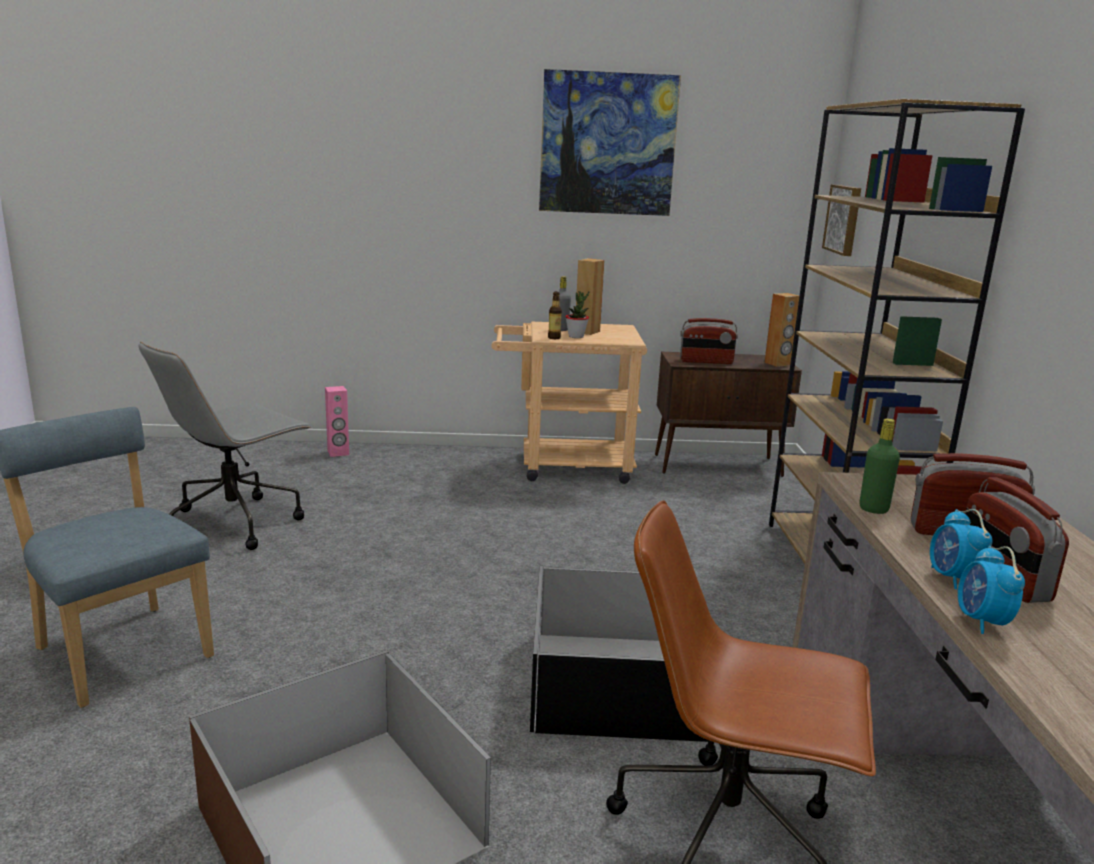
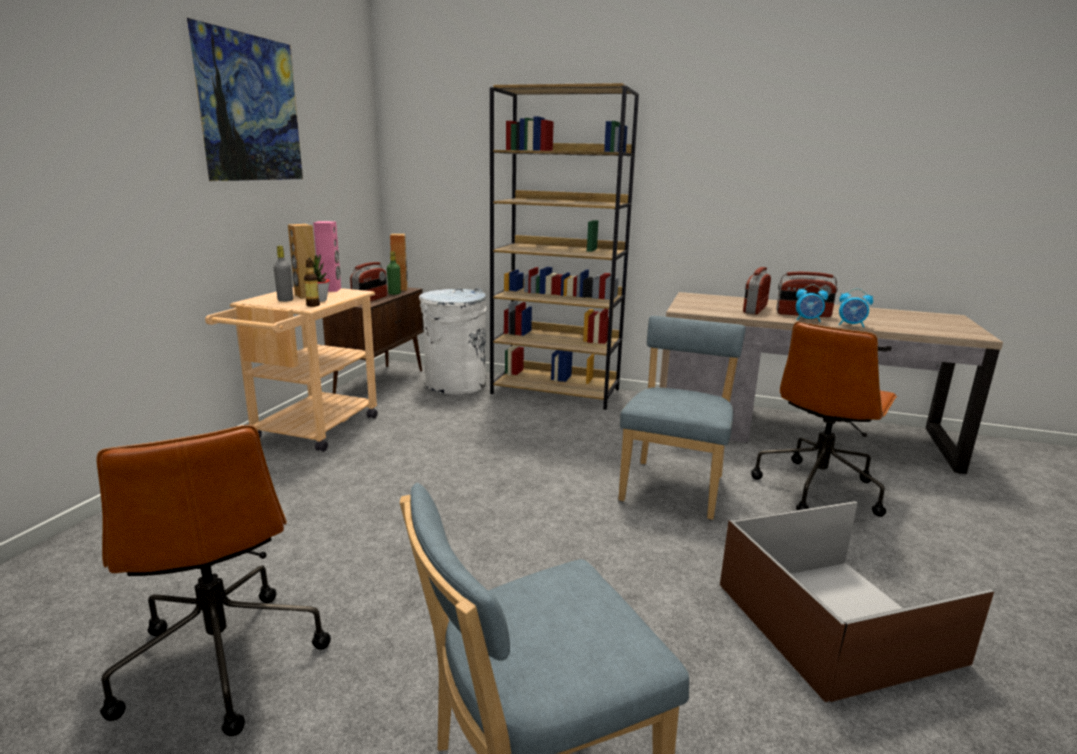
camera: 70 degrees left, 0 degrees up
(235, 523) = (221, 659): grey office chair -> brown office chair
(338, 453) = (80, 549): pink speaker -> pink speaker (330, 289)
(617, 685) = (674, 486): black storage box -> blue chair
(770, 501) = (455, 384): none -> white trash can
(844, 219) = (414, 172): picture -> none
(873, 509) = (724, 314): green bottle -> green bottle (394, 293)

